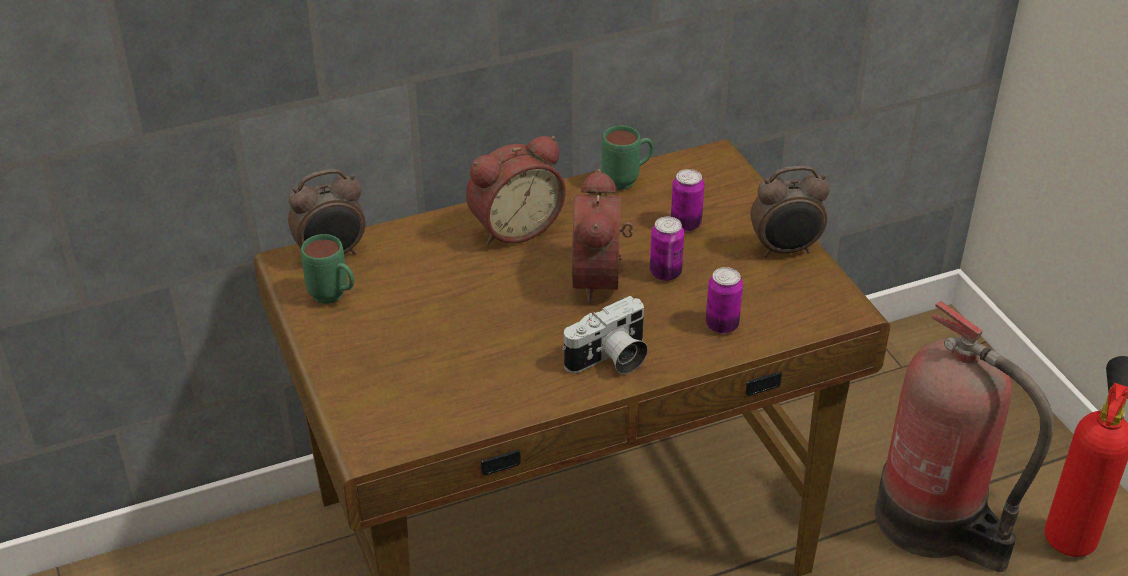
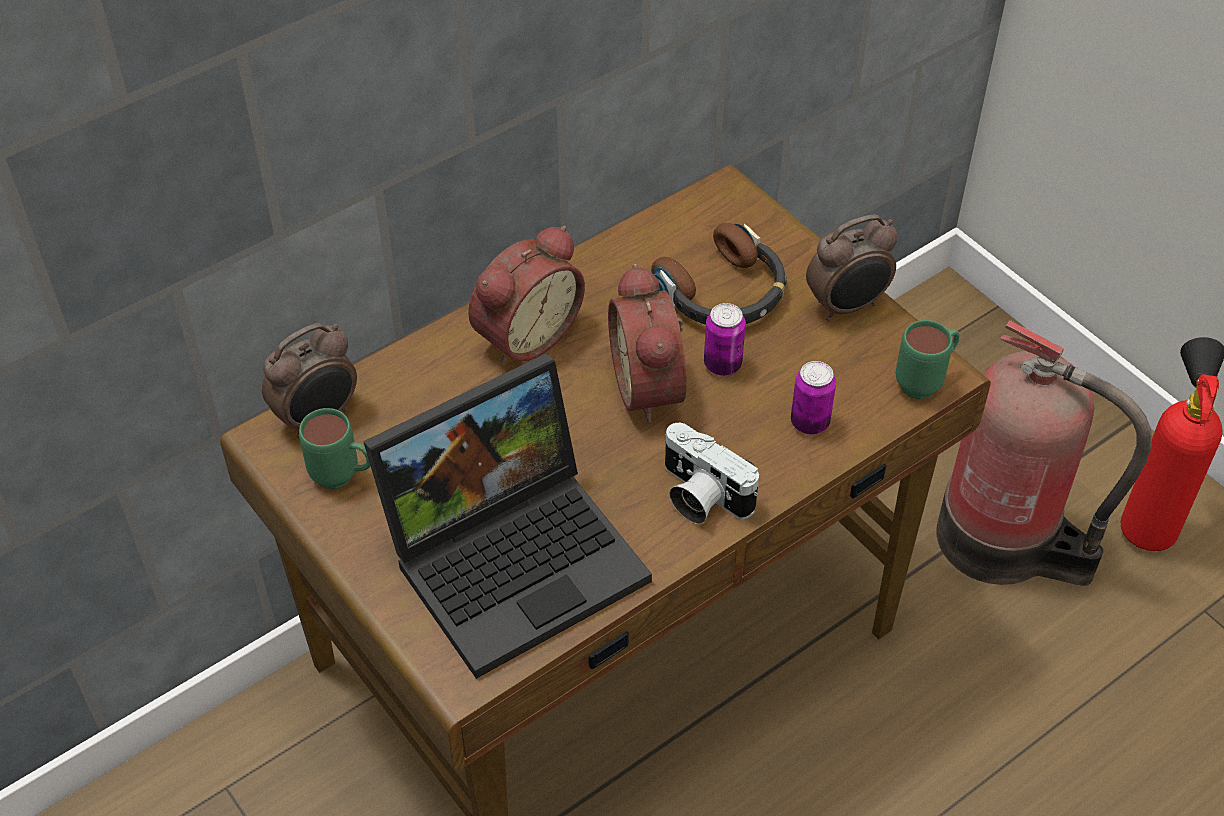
camera: 15 degrees left, 10 degrees up
(447, 373) = (517, 554): none -> laptop
(610, 360) = (700, 496): camera -> camera turned 90 degrees clockwise
(627, 181) = (635, 244): green mug -> green mug (925, 382)
(685, 224) = (723, 292): can -> headphones

